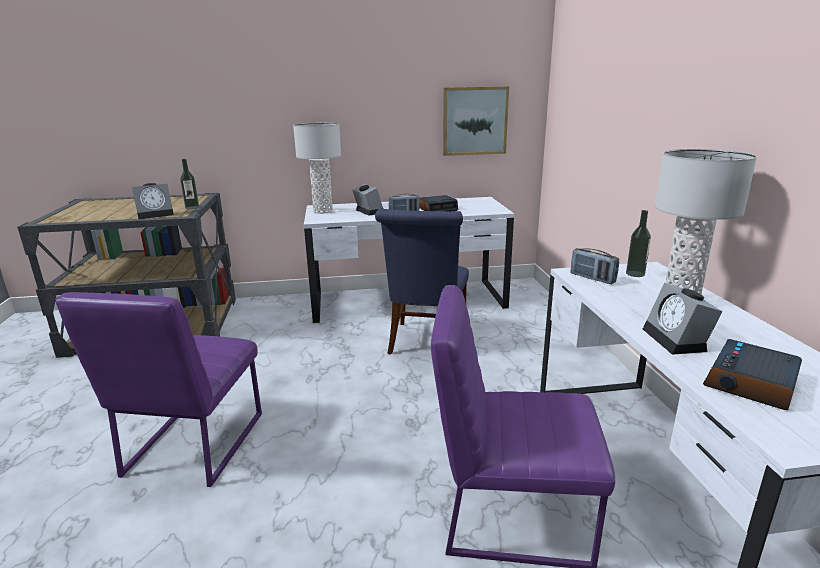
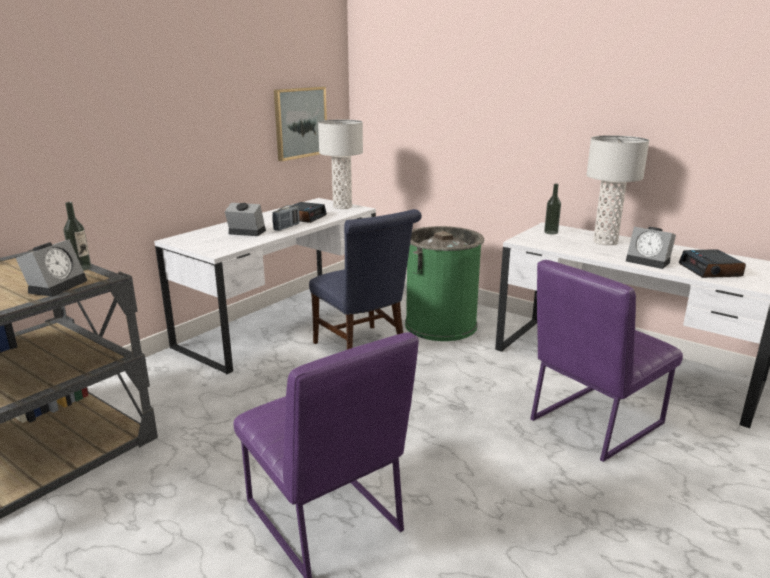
camera: 45 degrees left, 0 degrees up
(323, 211) = (194, 242): white table lamp -> white table lamp (342, 206)
(527, 350) = (440, 325): none -> green trash can
(592, 278) = (539, 241): radio -> none

